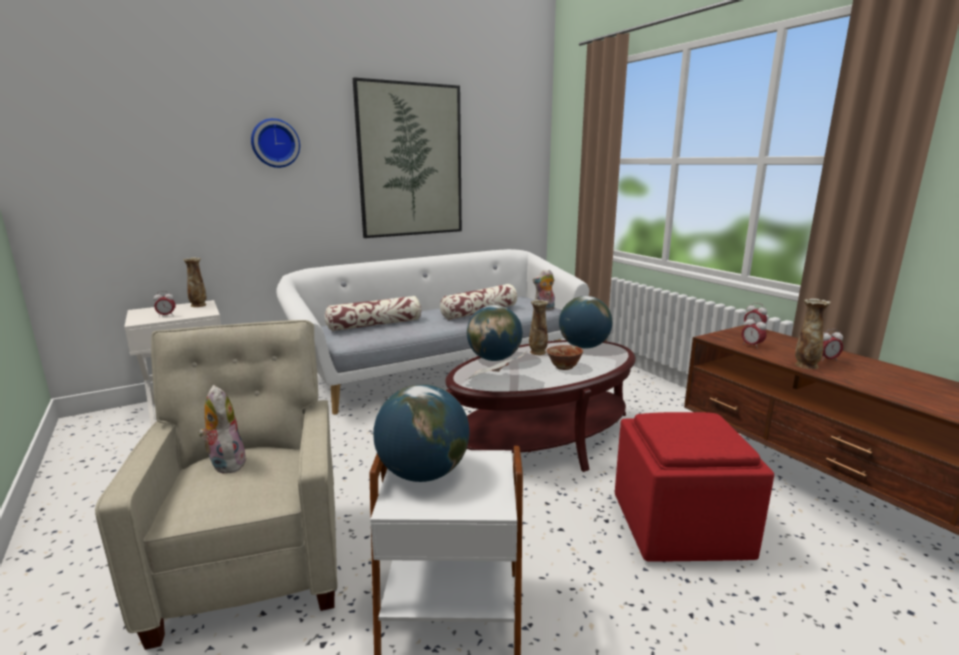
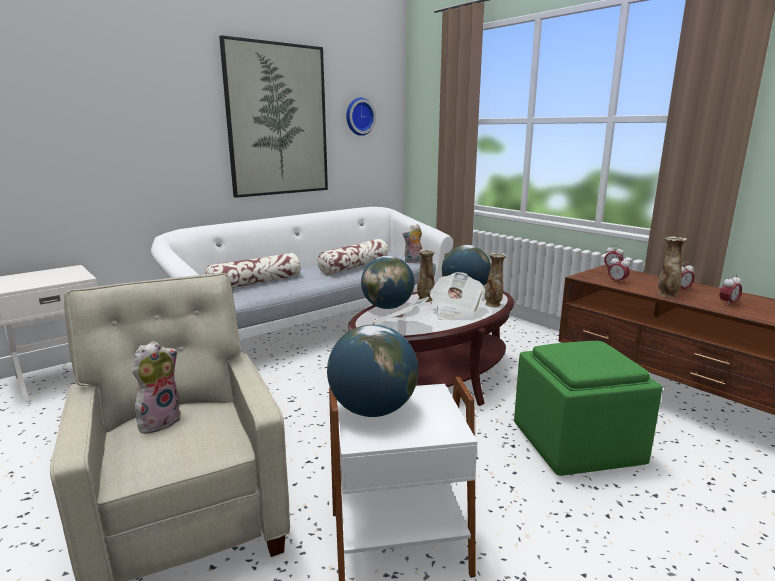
camera: 10 degrees left, 0 degrees up
(166, 316) = (36, 282): alarm clock -> alarm clock (728, 304)
(199, 305) = (67, 270): vase -> vase (493, 304)
(225, 463) = (159, 421): plush toy -> plush toy turned 75 degrees clockwise
(275, 143) = (142, 100): wall clock -> wall clock (359, 116)
(564, 367) = (455, 311): bowl -> newspaper
(681, 528) = (578, 445): red ottoman -> green ottoman

